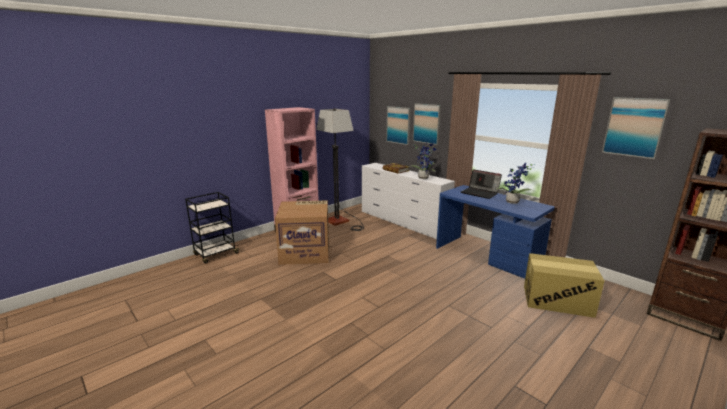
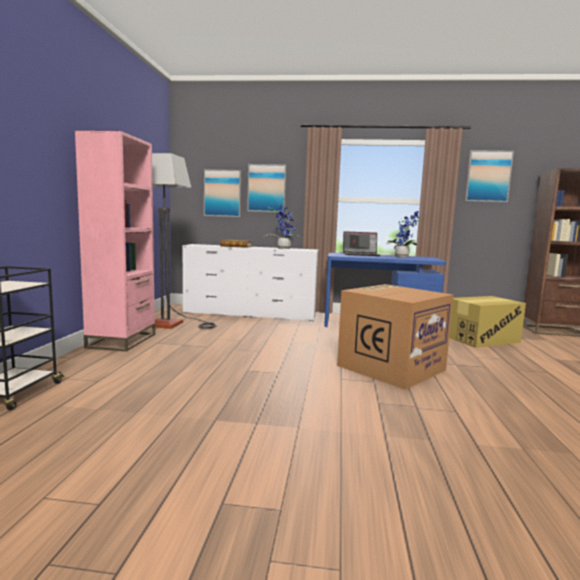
camera: 40 degrees left, 10 degrees down
(306, 252) = (182, 358): cardboard box -> cardboard box (391, 367)

